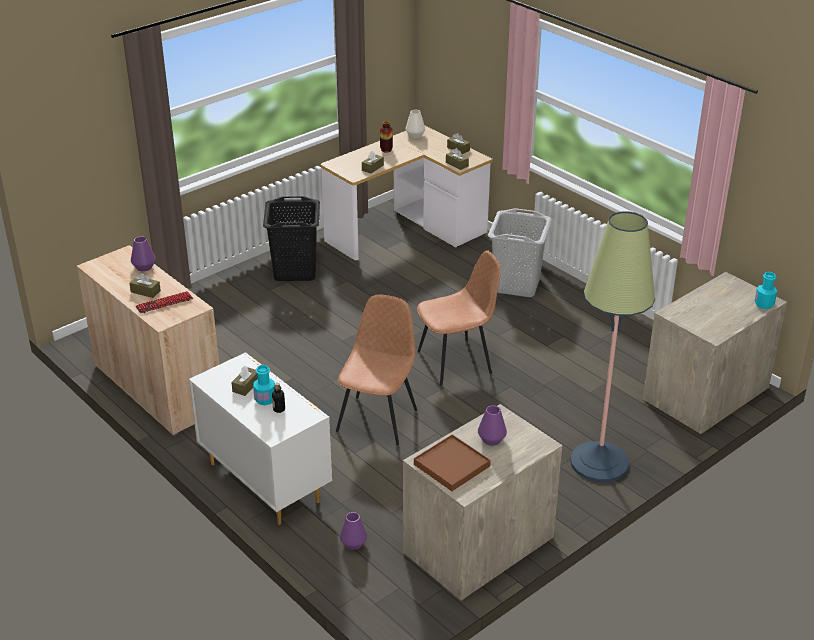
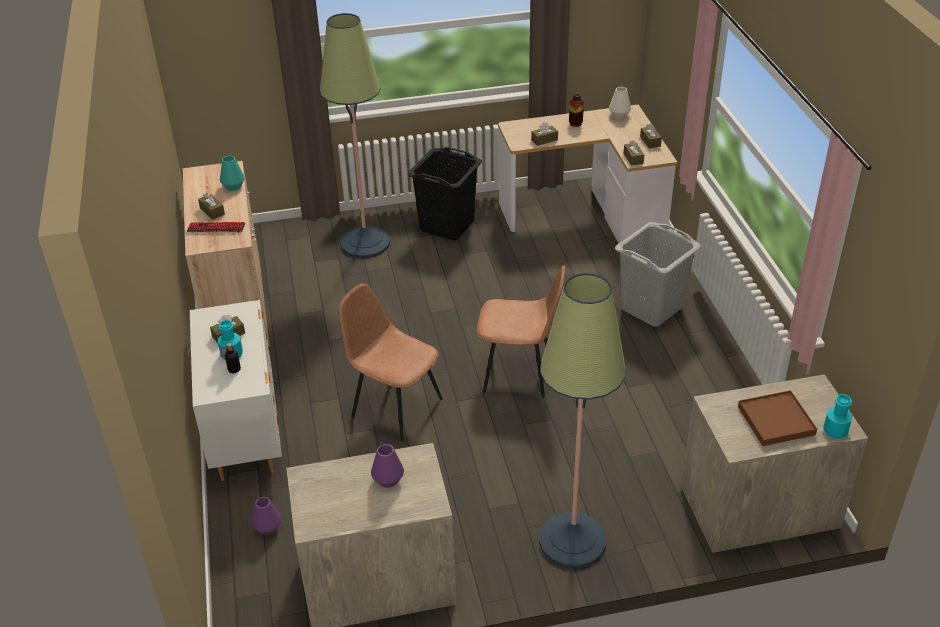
camera: 30 degrees right, 5 degrees up
(144, 267) = (233, 186): purple vase -> turquoise vase
(233, 304) = (365, 243): none -> floor lamp
(378, 419) = (395, 407): brown chair -> brown chair turned 105 degrees counterclockwise
(452, 465) = (325, 492): brown tray -> brown tray (776, 421)

